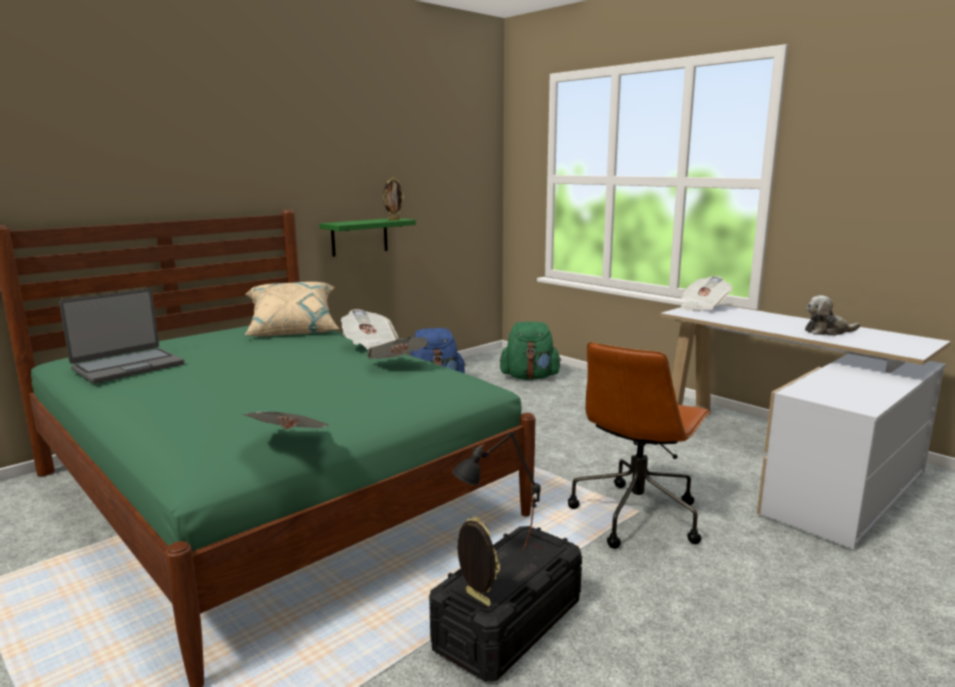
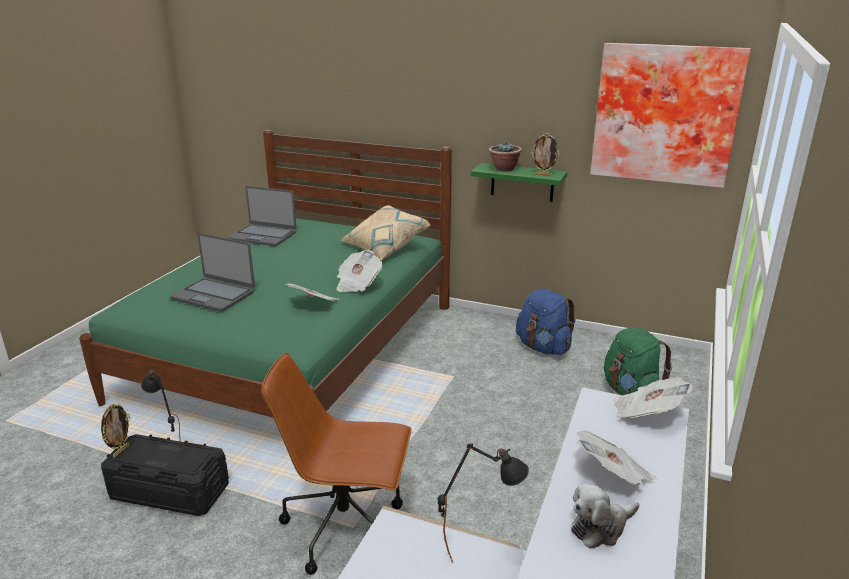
camera: 65 degrees right, 10 degrees up
(286, 404) = (214, 295): none -> laptop
(291, 443) = (153, 316): newspaper -> newspaper (613, 476)
(355, 222) = (504, 169): none -> potted plant
(455, 156) = (665, 114): none -> picture
(826, 375) = (479, 550): none -> black table lamp
(827, 332) = (600, 527): plush toy -> plush toy turned 90 degrees counterclockwise

